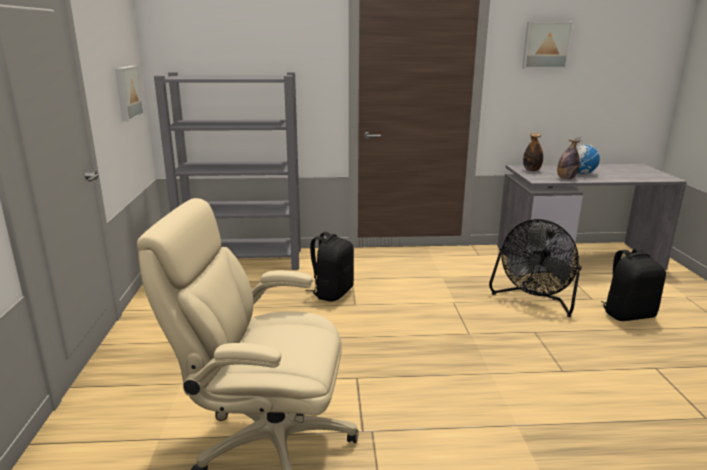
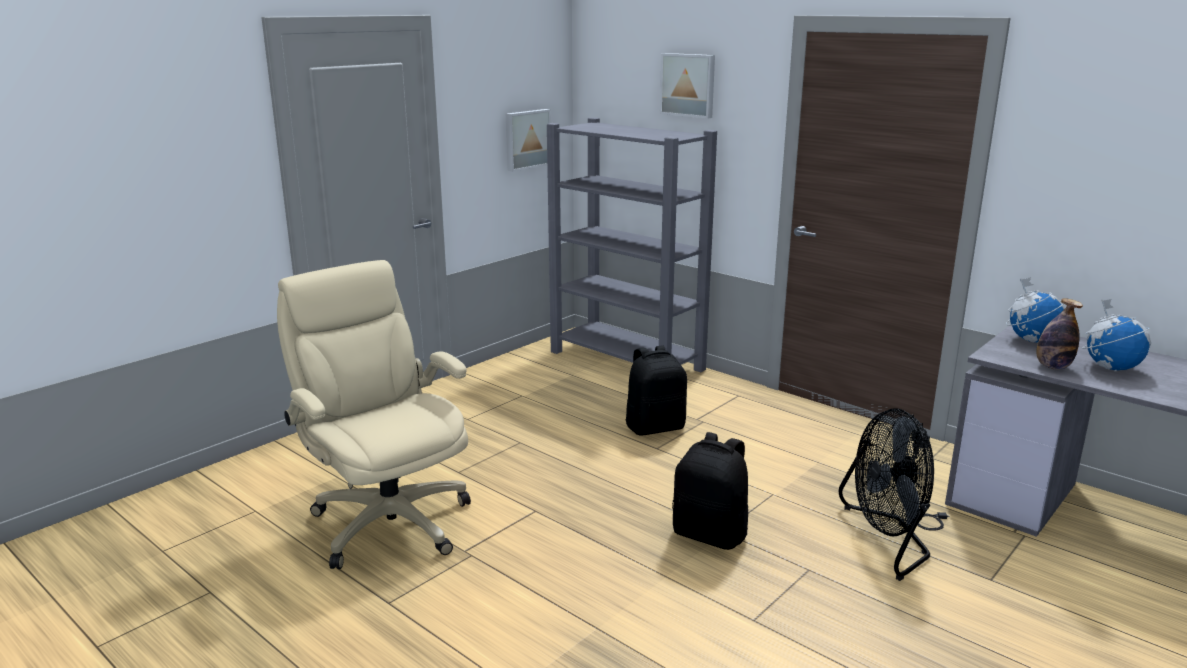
camera: 45 degrees right, 0 degrees up
(531, 170) = (1031, 340): bottle -> globe
(546, 45) = (1109, 124): picture -> picture (688, 85)
(628, 314) = (1005, 623): black backpack -> black backpack (710, 534)

